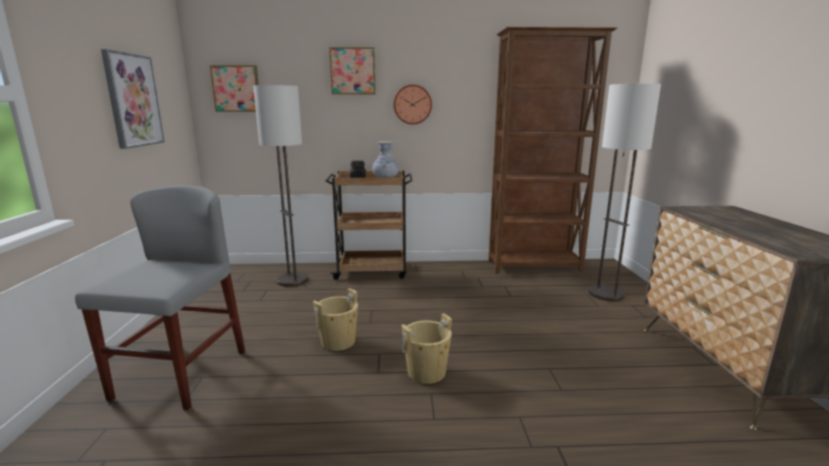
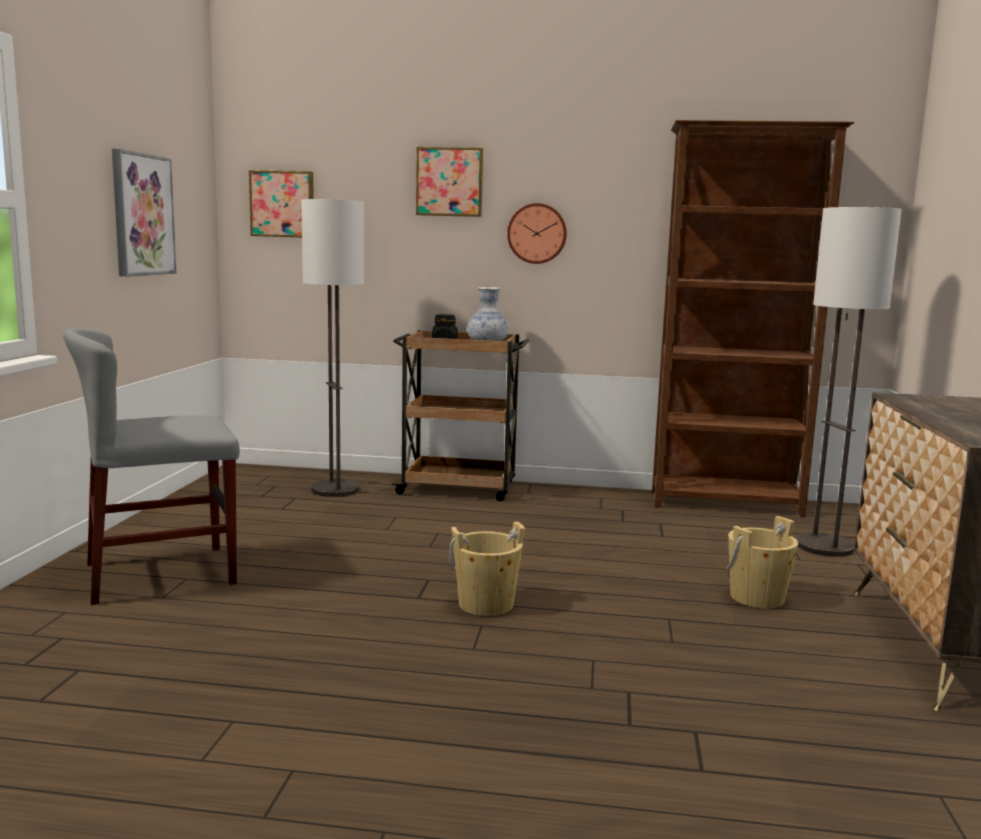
camera: 10 degrees right, 5 degrees down
(181, 374) = (161, 573): grey chair -> grey chair turned 135 degrees counterclockwise
(338, 341) = (375, 562): beige bucket -> beige bucket (757, 597)

